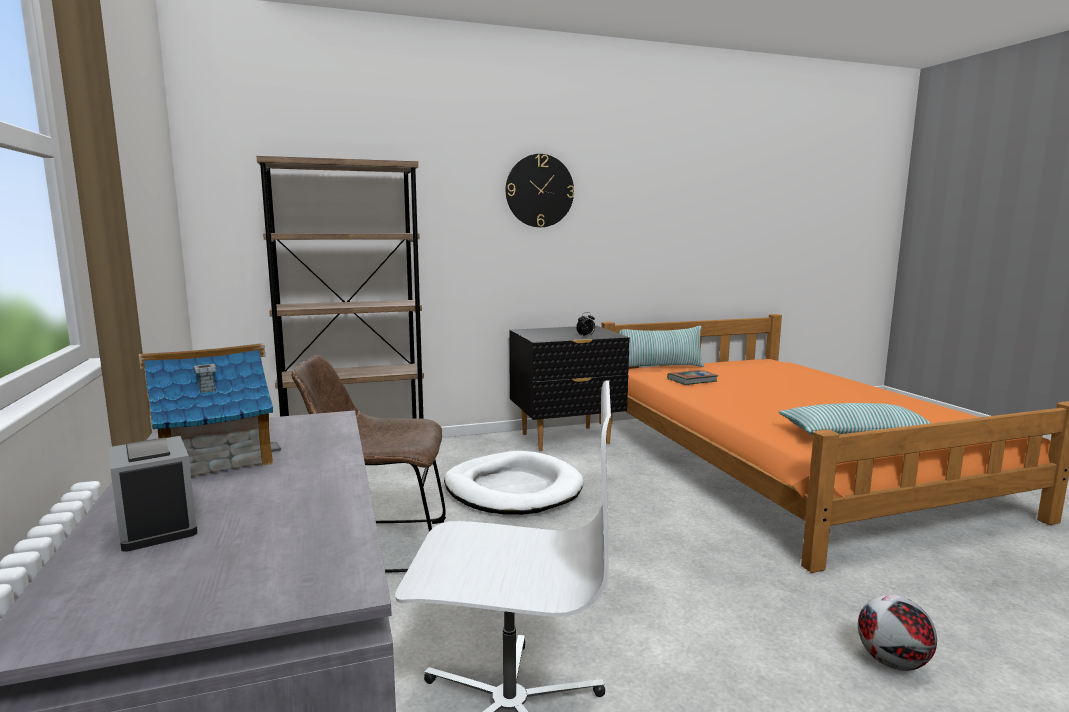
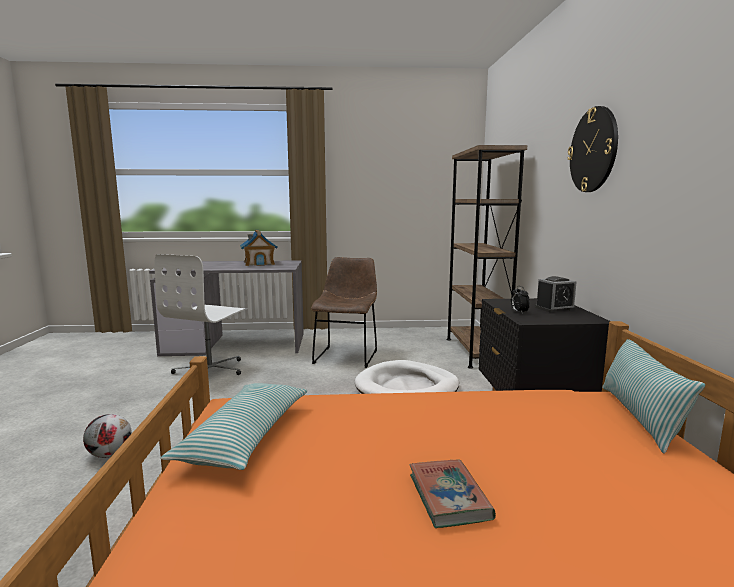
camera: 105 degrees right, 0 degrees up
(157, 525) = (216, 263): alarm clock -> alarm clock (554, 308)
(692, 380) = (526, 412): book -> book (449, 497)

